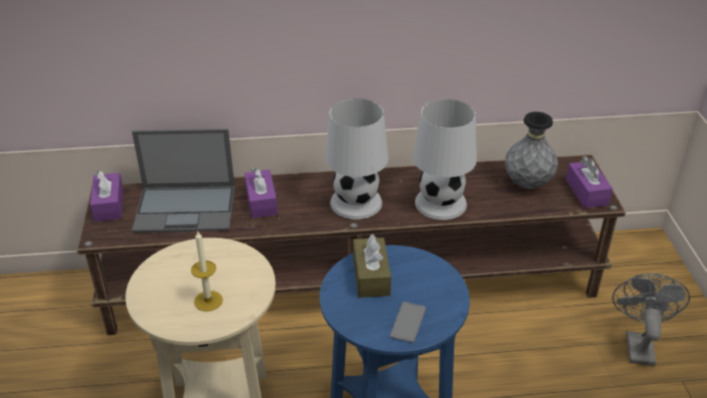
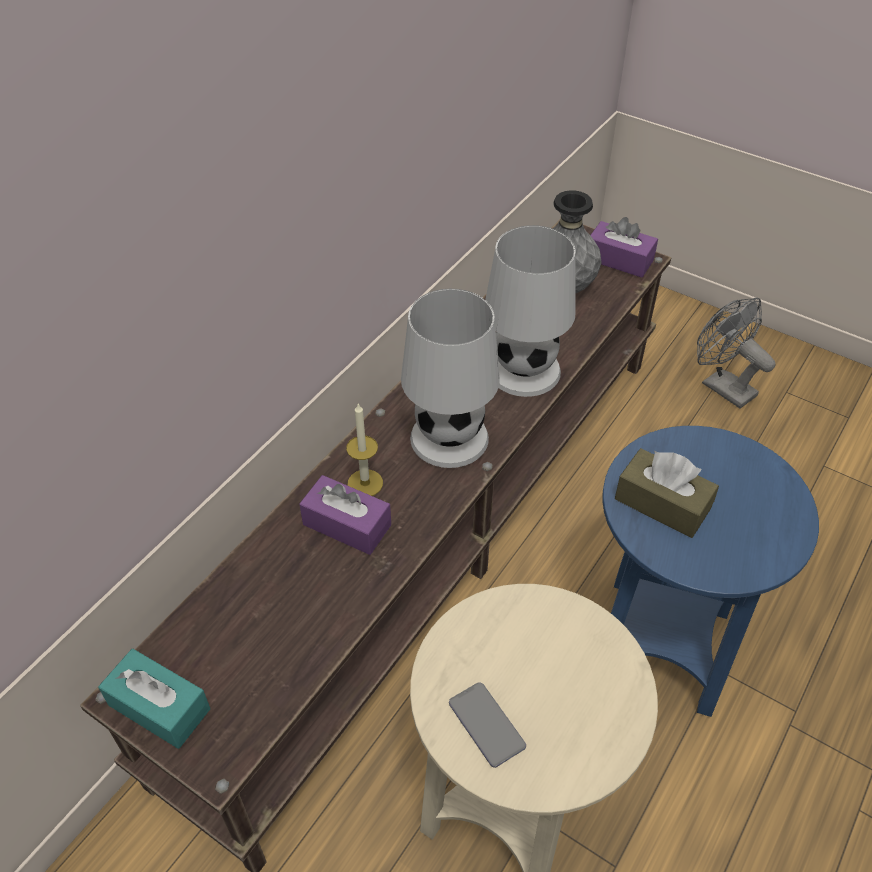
camera: 50 degrees left, 10 degrees up
(109, 205) = (159, 707): purple tissue box -> turquoise tissue box
(186, 209) = (273, 614): laptop -> none
(208, 301) = (573, 696): candle -> candle (365, 483)
(408, 323) = (768, 521): phone -> phone (486, 725)

